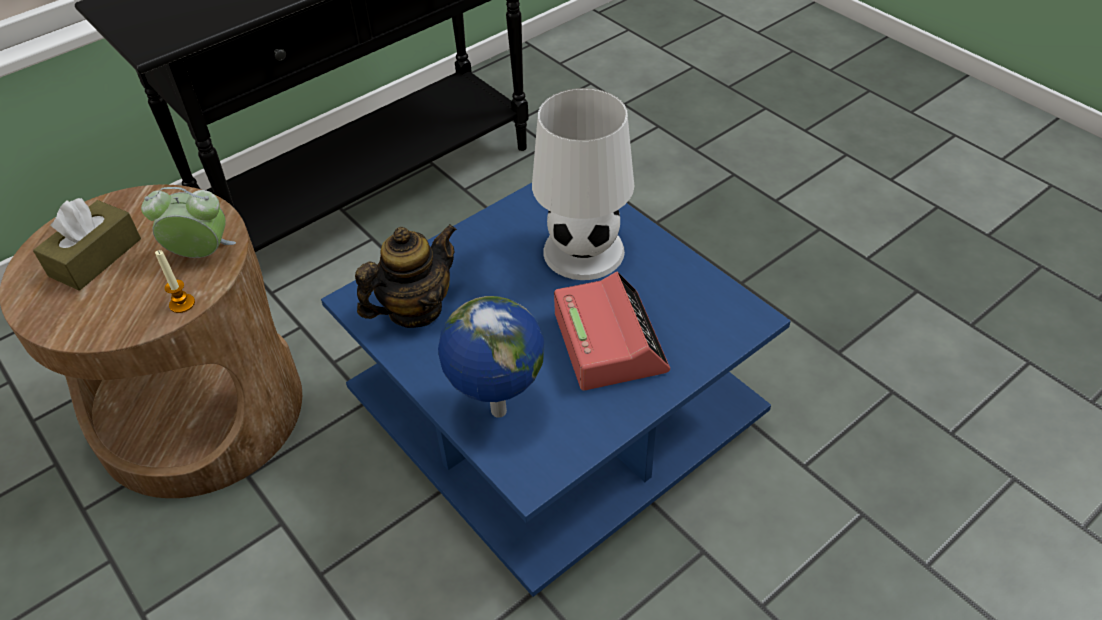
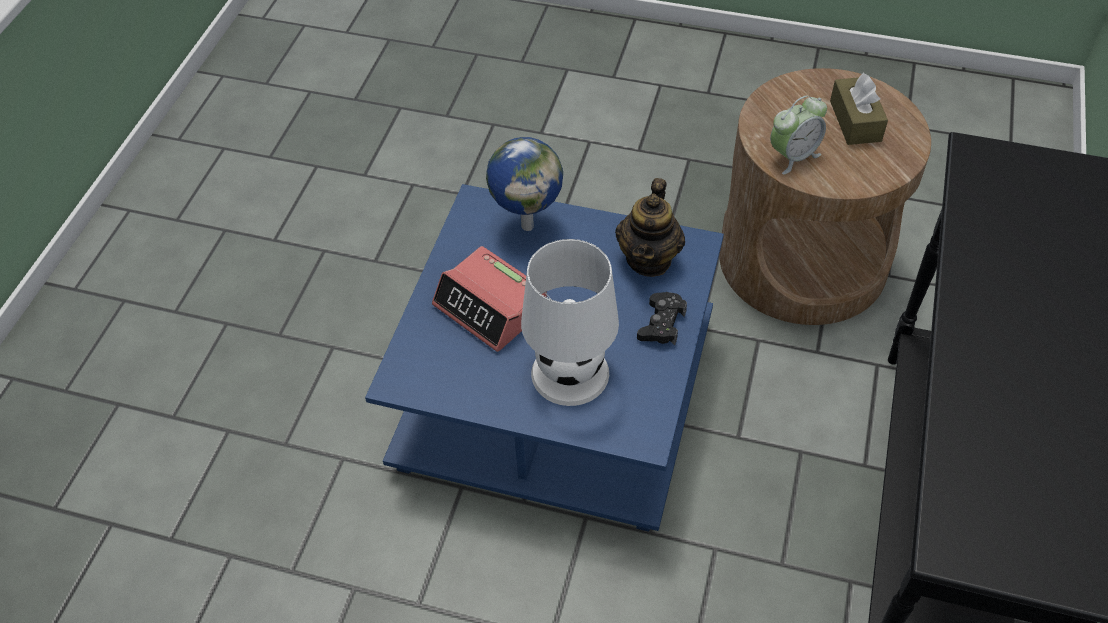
camera: 145 degrees right, 5 degrees up
(182, 304) = (757, 125): candle -> none
(467, 250) = (661, 324): none -> black game controller

